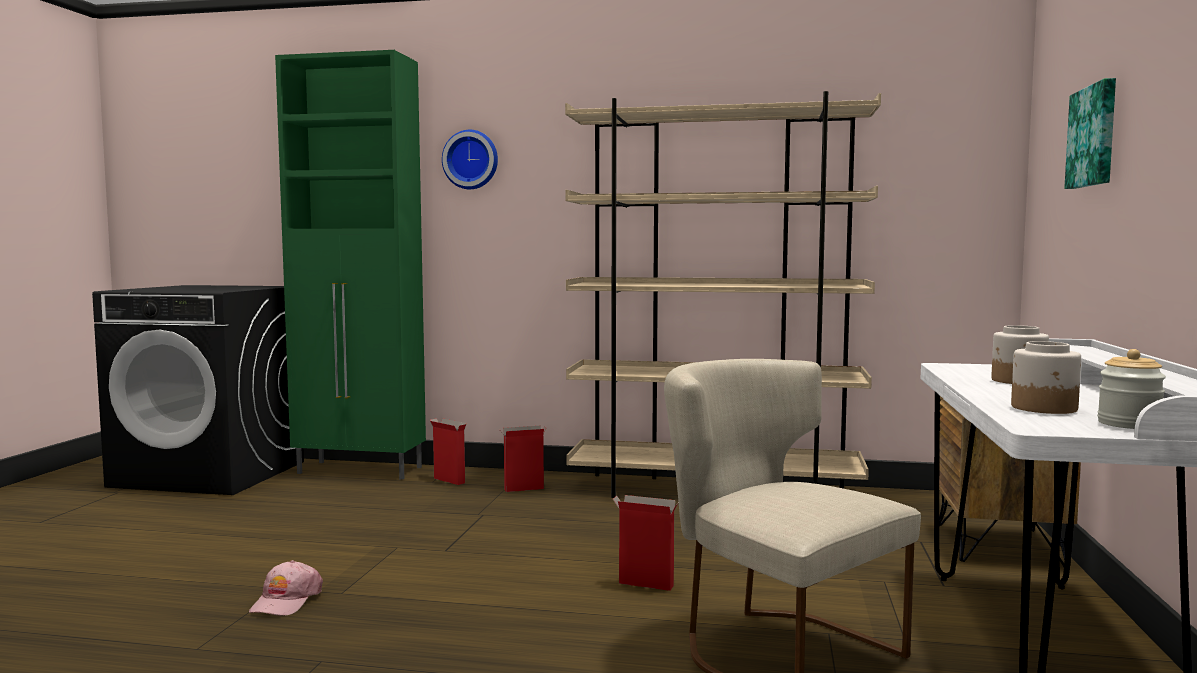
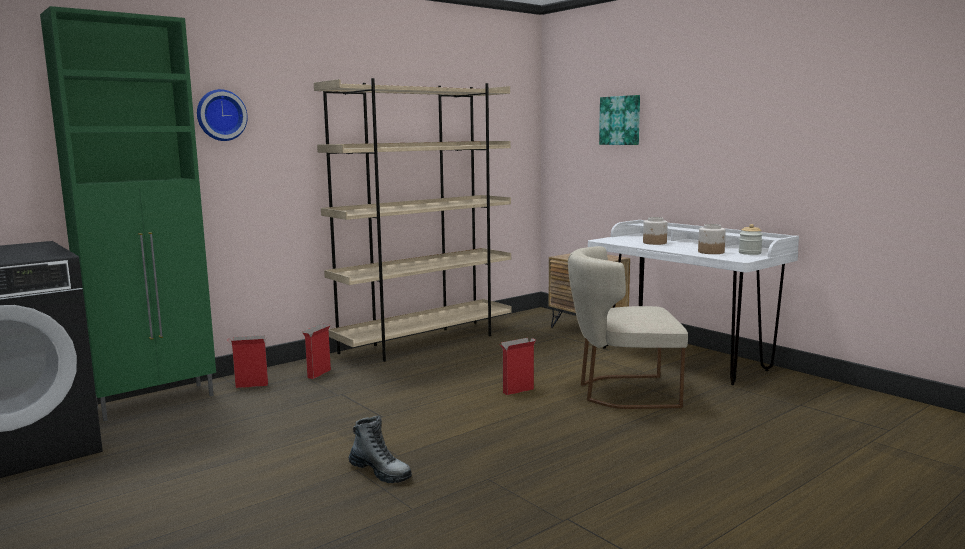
camera: 50 degrees left, 5 degrees up
(286, 600) = (380, 472): pink cap -> boot

